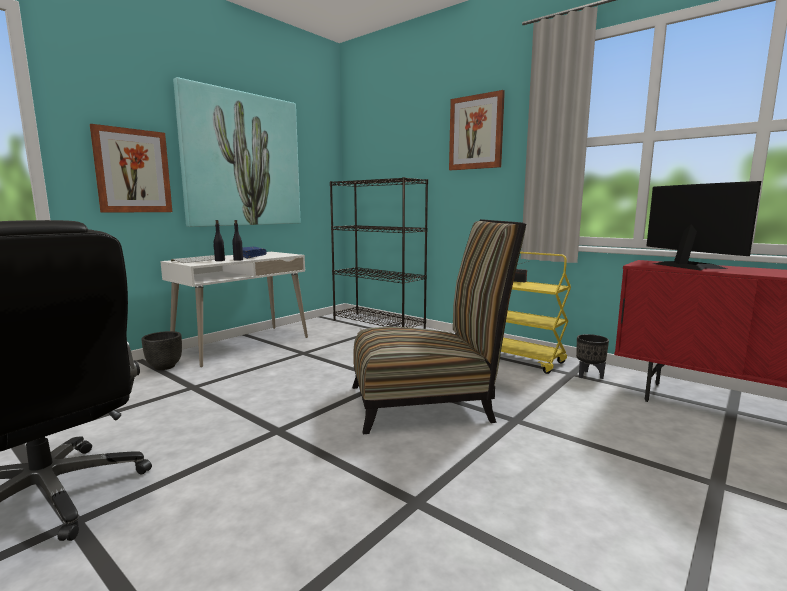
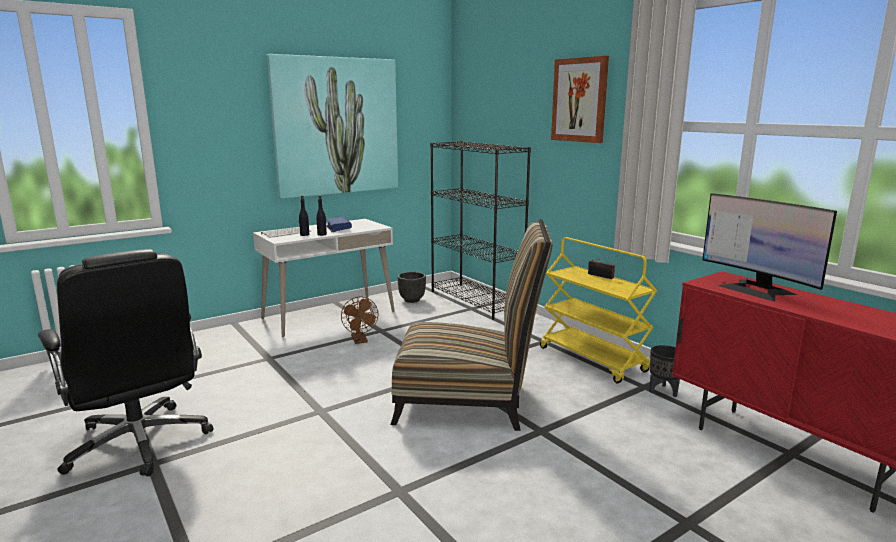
camera: 15 degrees right, 5 degrees up
(133, 171) = (228, 148): picture -> none
(164, 367) = (252, 333): black planter -> black planter (412, 300)
(287, 363) = (360, 341): none -> brown fan
(688, 266) = (756, 290): monitor -> monitor turned 150 degrees clockwise

